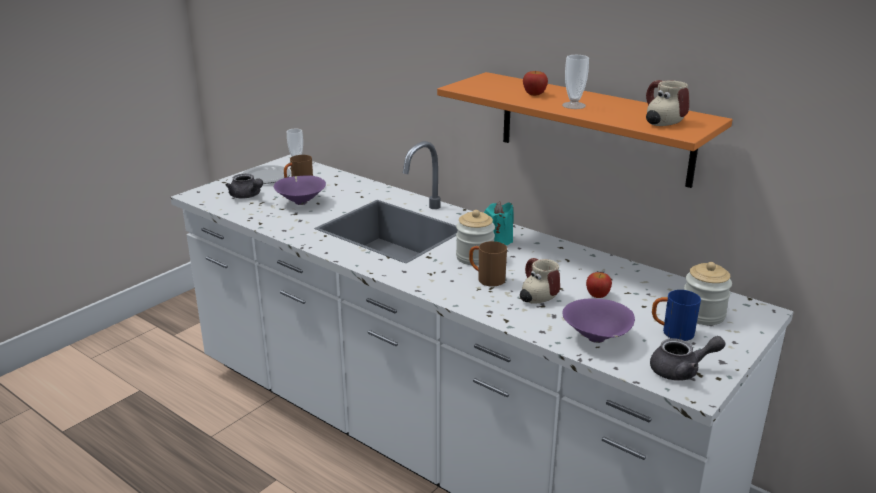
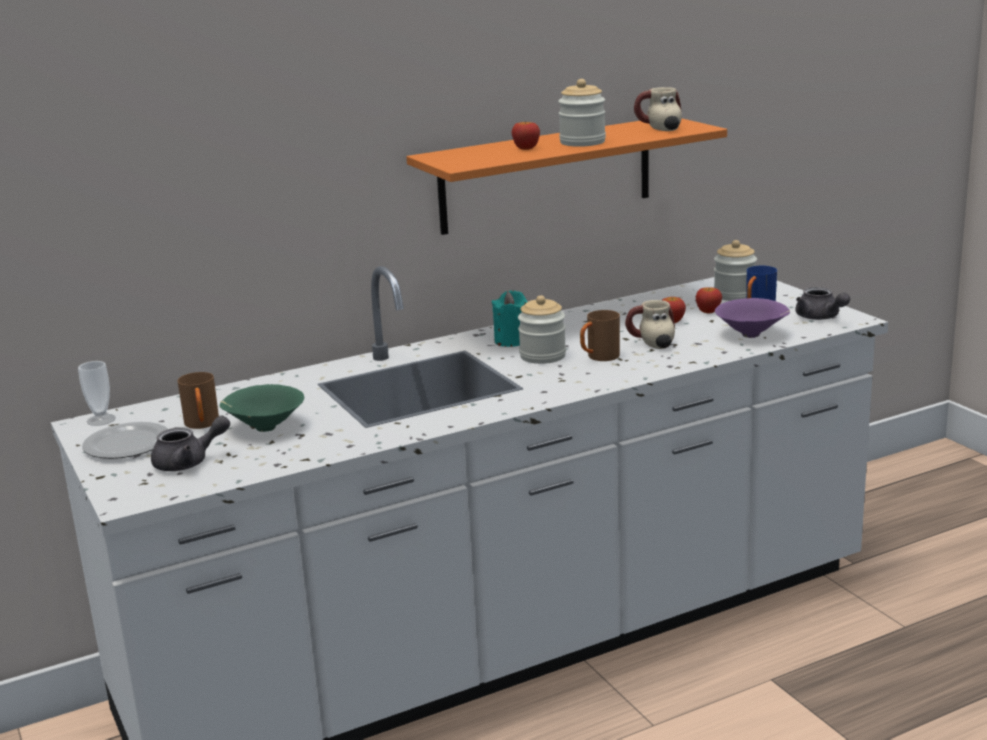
camera: 65 degrees left, 5 degrees down
(301, 202) = (264, 428): purple bowl -> green bowl
(574, 105) = (582, 142): cup -> jar
(641, 308) = (708, 311): none -> apple
(681, 371) = (820, 318): grey teapot -> grey teapot turned 135 degrees clockwise

